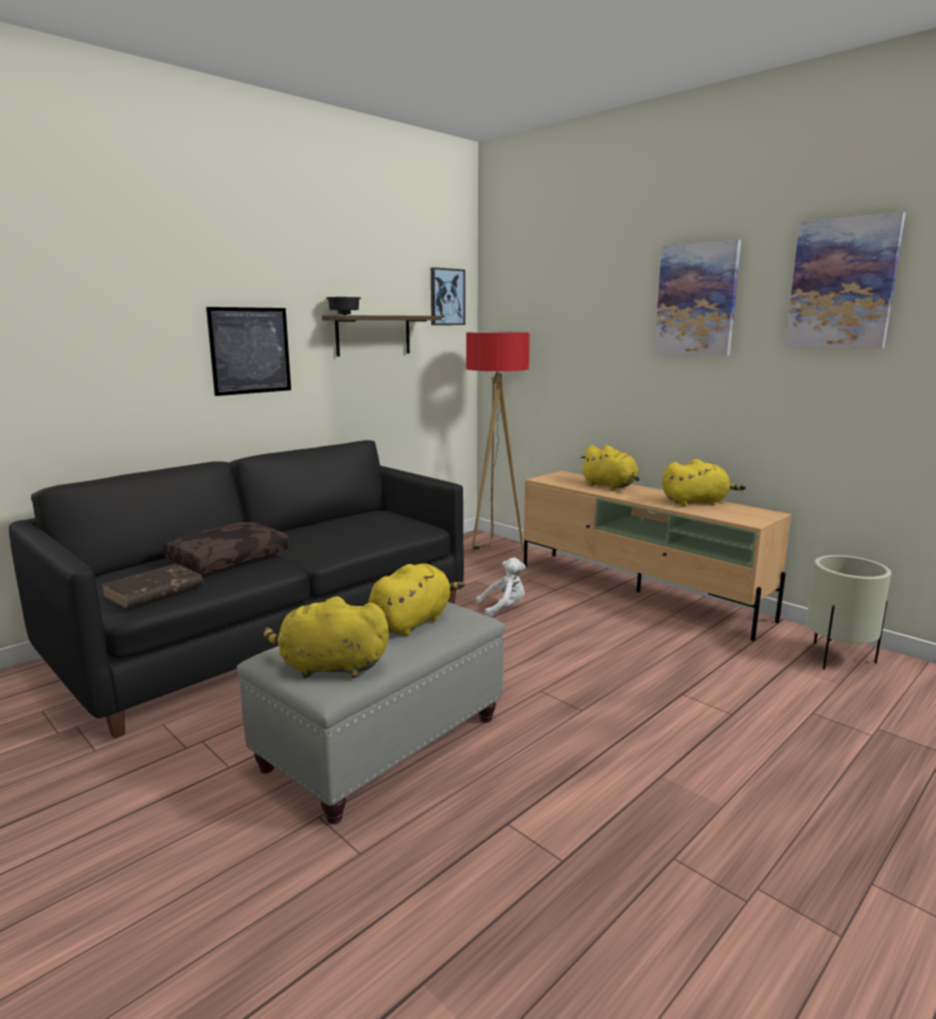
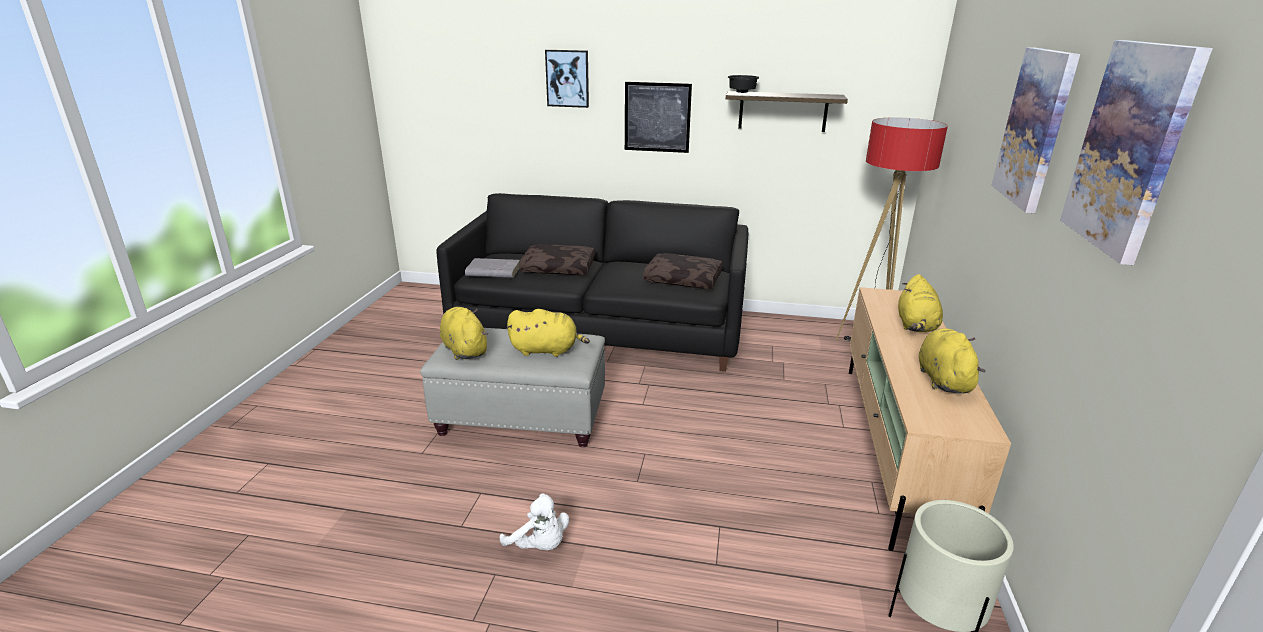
camera: 55 degrees right, 10 degrees up
(153, 591) = (492, 271): brown book -> grey book
(378, 523) = (684, 279): none -> brown pillow
(446, 297) = (889, 75): picture -> picture (567, 78)
(504, 608) = (753, 392): white plush toy -> white plush toy (539, 545)
(696, 502) = (943, 379): yellow plush toy -> yellow plush toy turned 135 degrees counterclockwise

